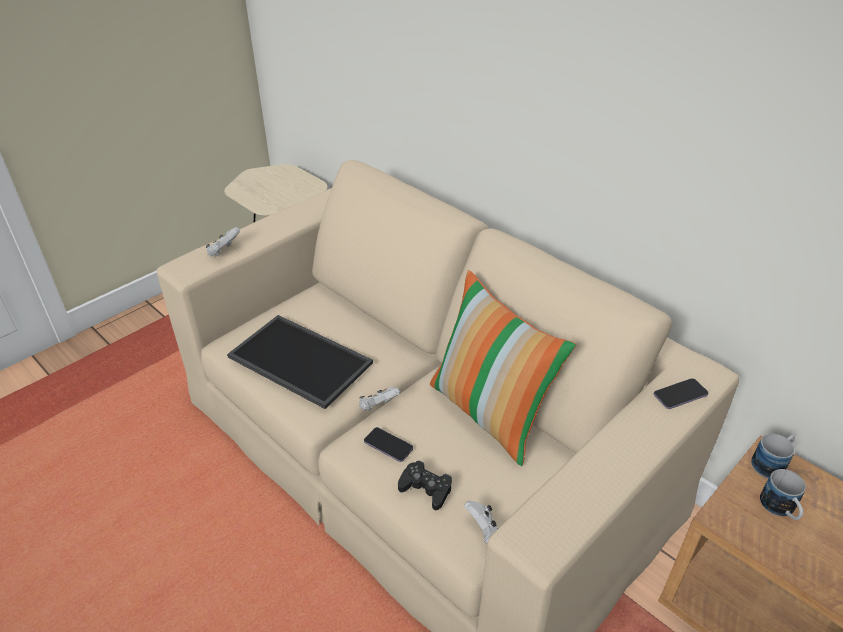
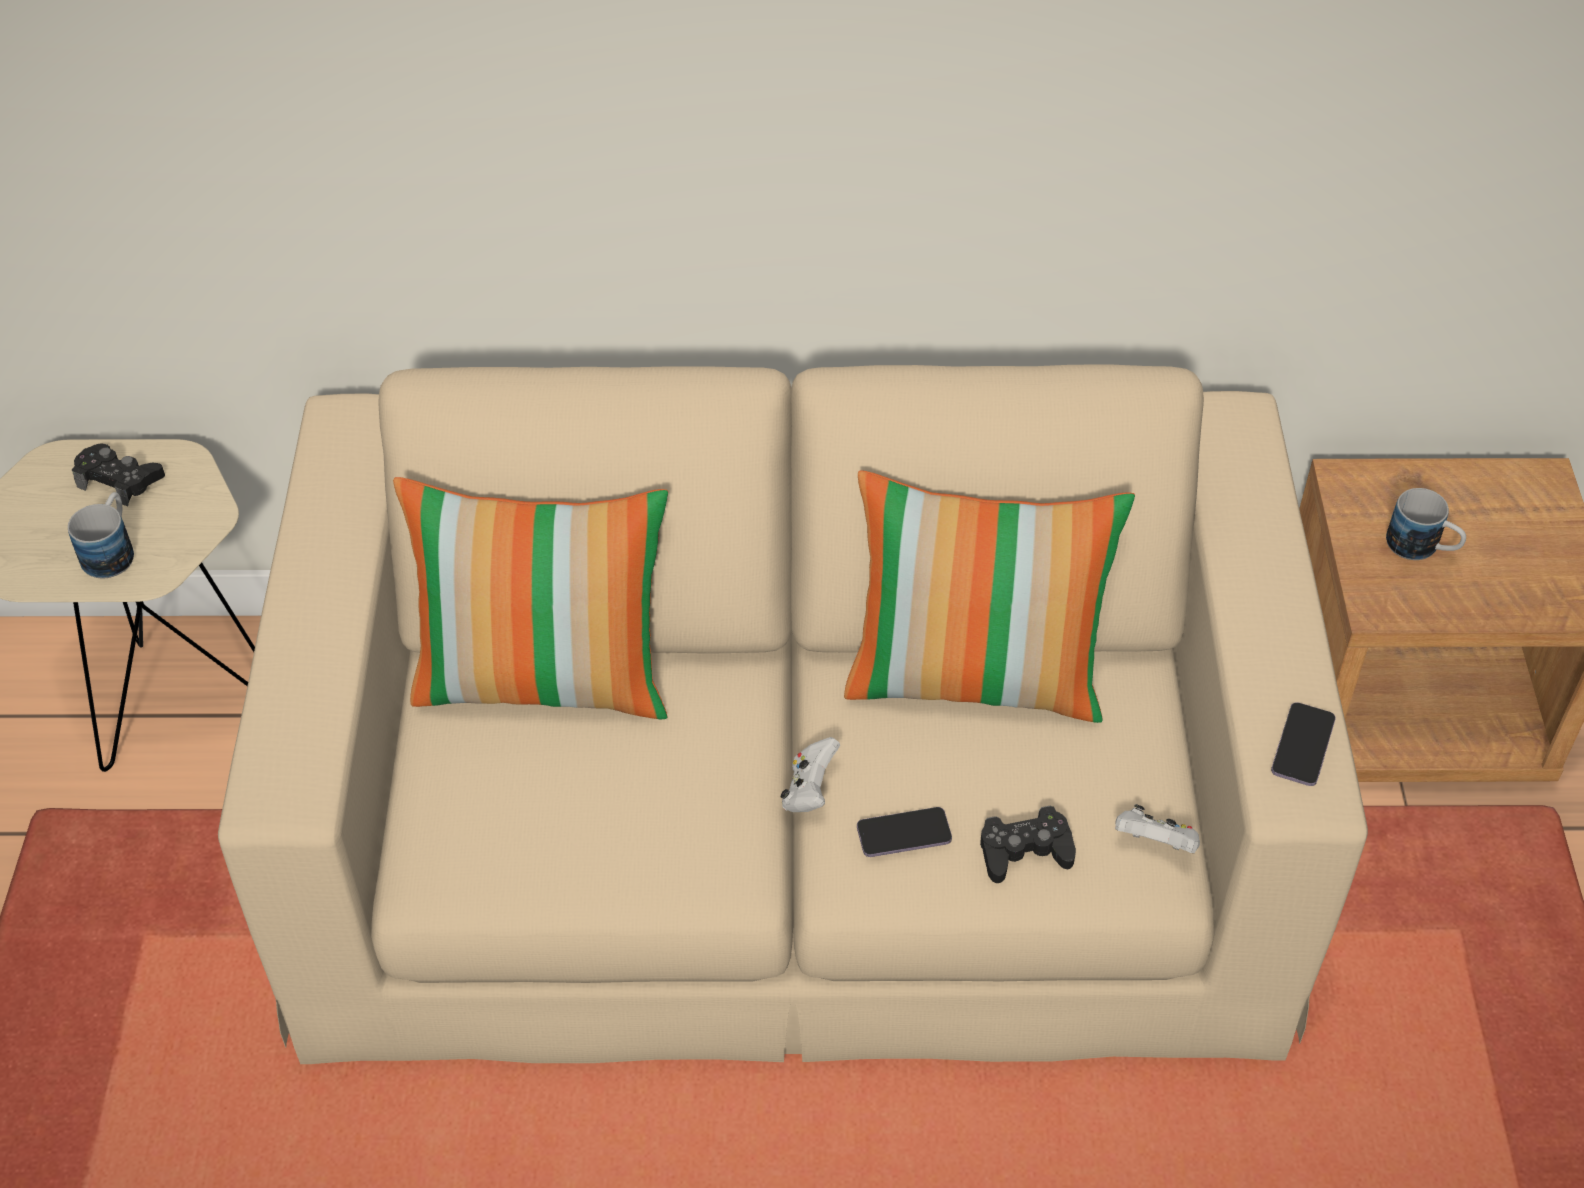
camera: 45 degrees left, 10 degrees up
(224, 251) = (306, 714): white game controller -> none
(293, 182) = (119, 480): none -> black game controller
(297, 361) = (599, 816): tray -> none
(340, 310) = (545, 679): none -> pillow
(680, 395) = (1246, 473): phone -> phone (1302, 746)
(771, 463) = (1359, 490): mug -> mug (112, 550)

